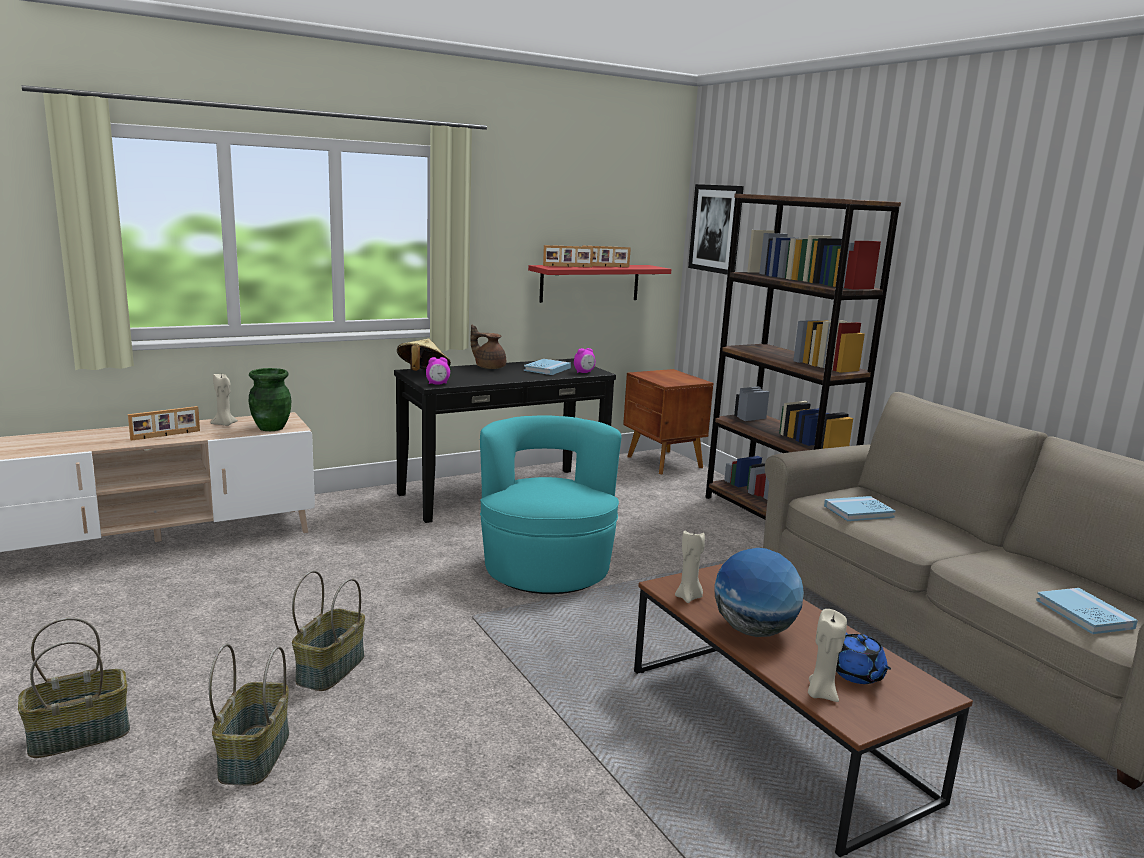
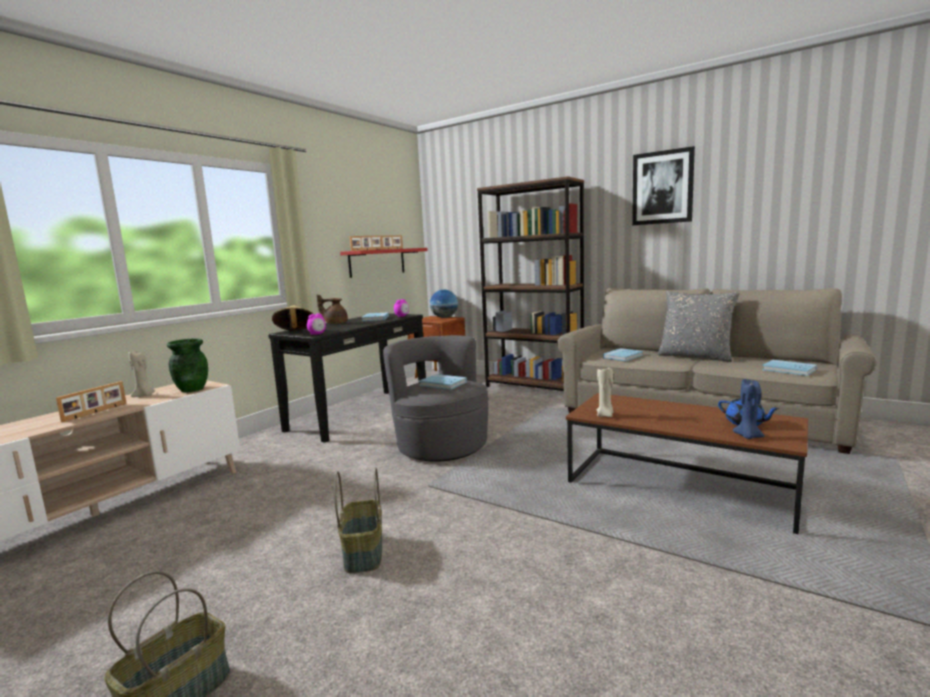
camera: 25 degrees left, 5 degrees down
(253, 754) = (372, 638): basket -> none
(546, 569) = (441, 445): turquoise armchair -> grey armchair
(551, 489) = (443, 384): none -> blue book
(716, 228) = (448, 220): picture -> picture (662, 187)
(753, 631) = (665, 420): globe -> globe (444, 317)
(820, 694) = (748, 436): beige candle -> blue candle
(976, 544) = (695, 356): none -> grey pillow

